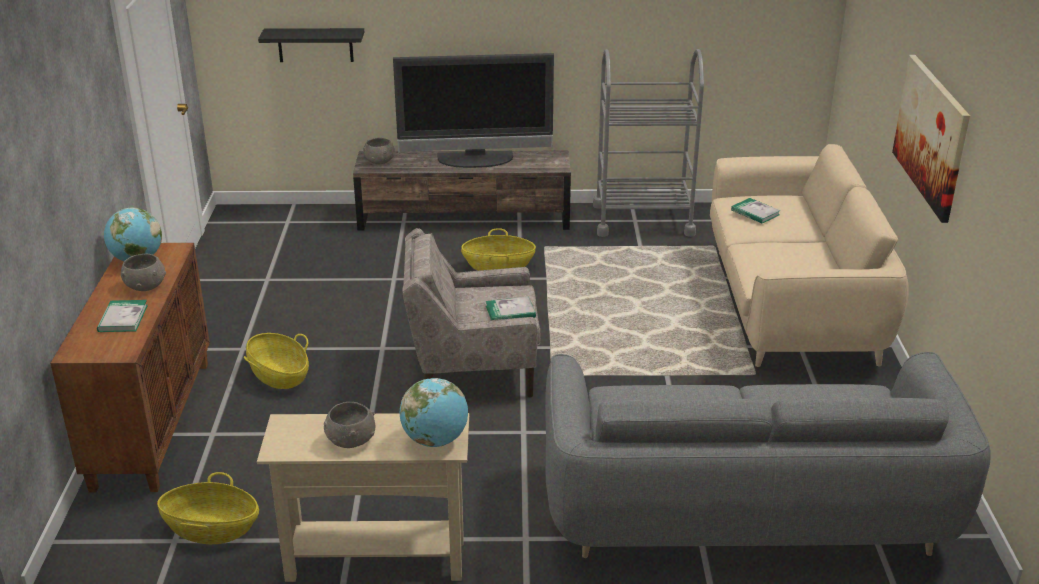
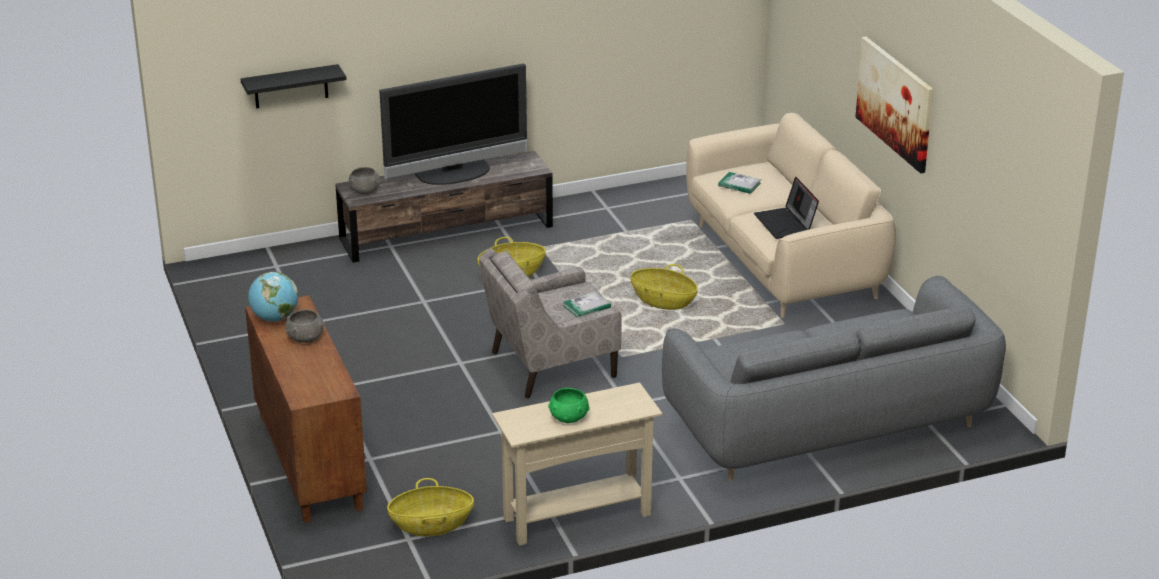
camera: 20 degrees left, 0 degrees up
(123, 318) = (314, 366): book -> none
(279, 375) = (387, 403): basket -> basket (663, 301)
(350, 440) = (568, 417): grey bowl -> green bowl
(435, 440) = (630, 405): globe -> none
(642, 220) = (613, 206): grey cart -> none
(784, 261) = (786, 224): none -> laptop

